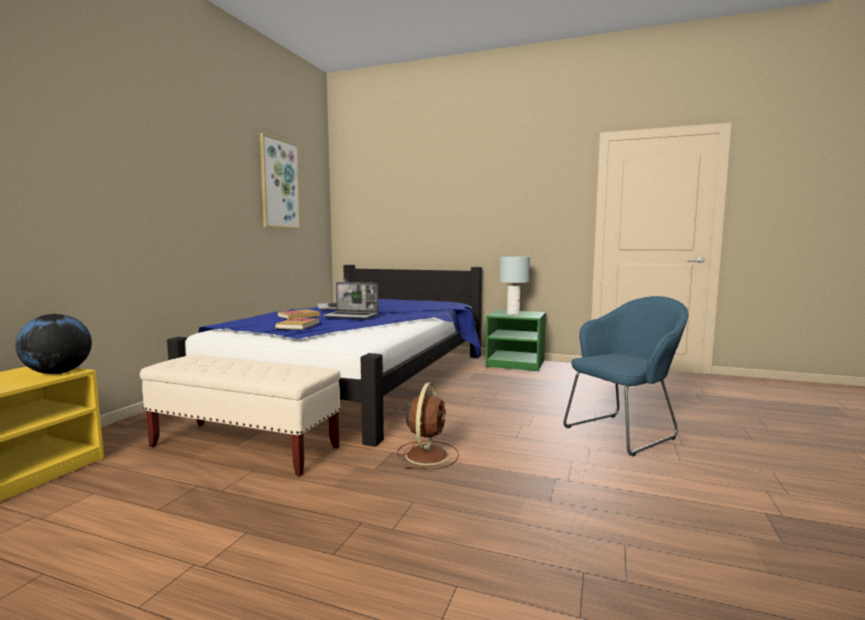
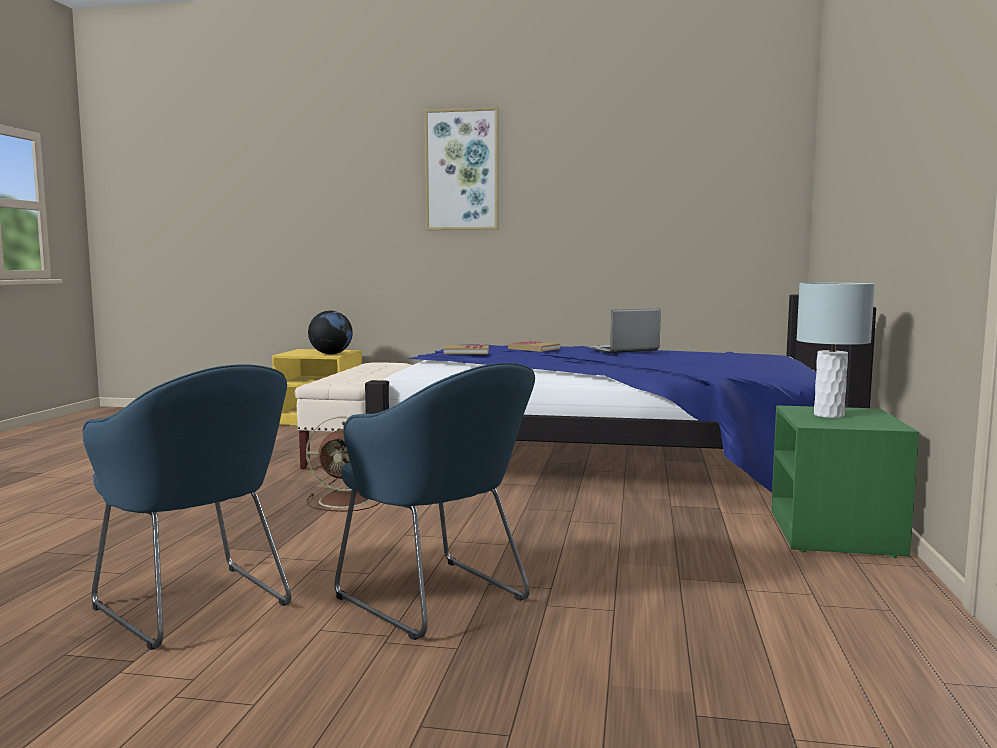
camera: 80 degrees right, 0 degrees up
(279, 184) = (671, 173): picture -> picture (462, 170)
(352, 316) = (547, 356): laptop -> none
(675, 498) = (199, 608): none -> blue armchair

